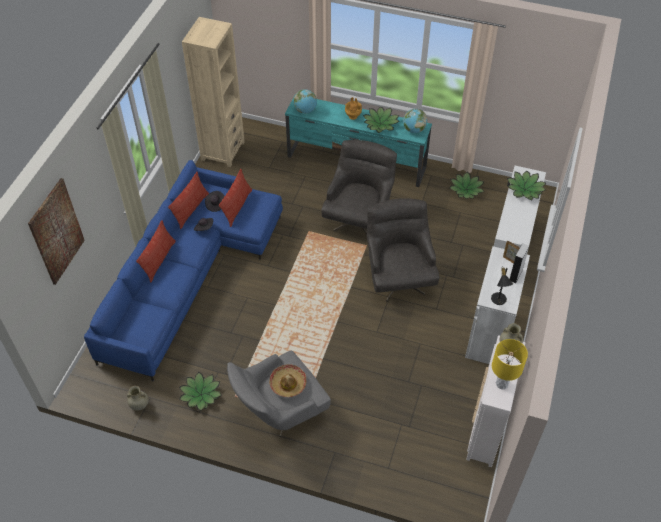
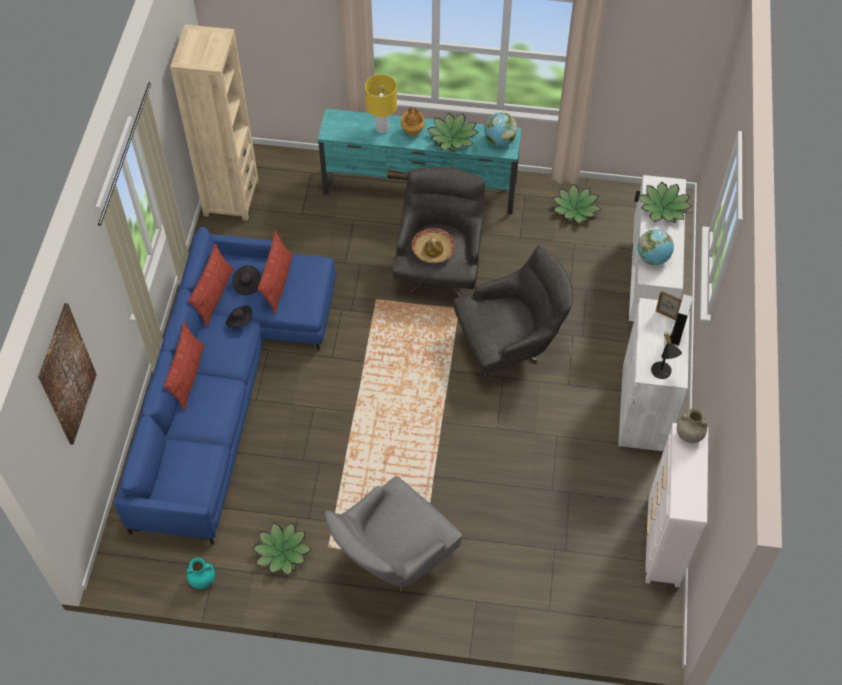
camera: 10 degrees left, 5 degrees up
(139, 405) = (202, 580): beige vase -> turquoise vase
(288, 383) = (403, 523): hat -> hat (433, 249)
(305, 110) = (345, 131): globe -> globe (653, 258)
(398, 275) = (509, 345): grey armchair -> grey armchair turned 90 degrees clockwise
(501, 384) = (689, 487): yellow table lamp -> yellow table lamp (382, 128)

